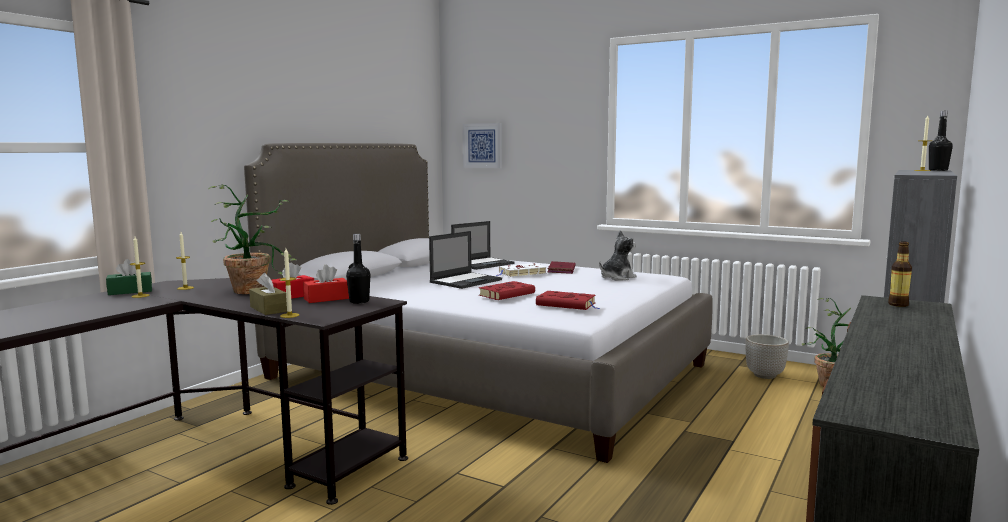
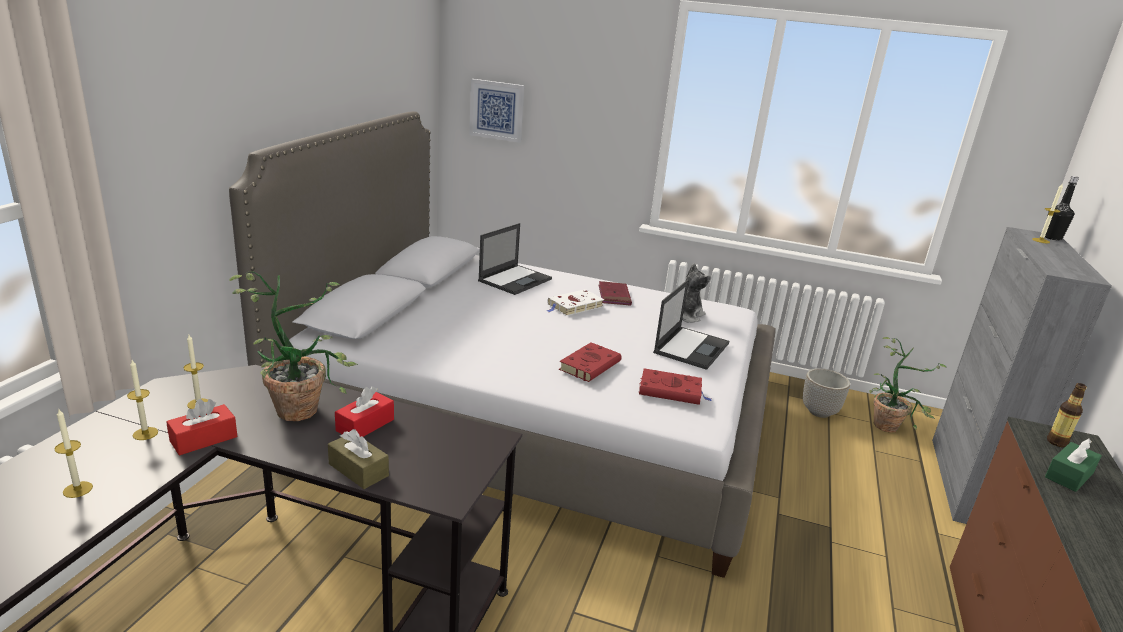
camera: 15 degrees left, 15 degrees up
(130, 291) = (121, 418): green tissue box -> green tissue box (1069, 475)
(289, 315) = (398, 489): candle -> candle (77, 489)
(326, 298) = (417, 432): red tissue box -> red tissue box (204, 439)
(359, 301) = (464, 439): black bottle -> none
(466, 281) = (521, 327): laptop -> laptop (691, 347)

